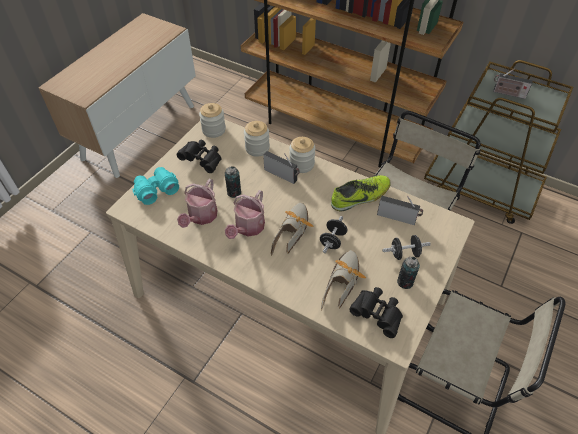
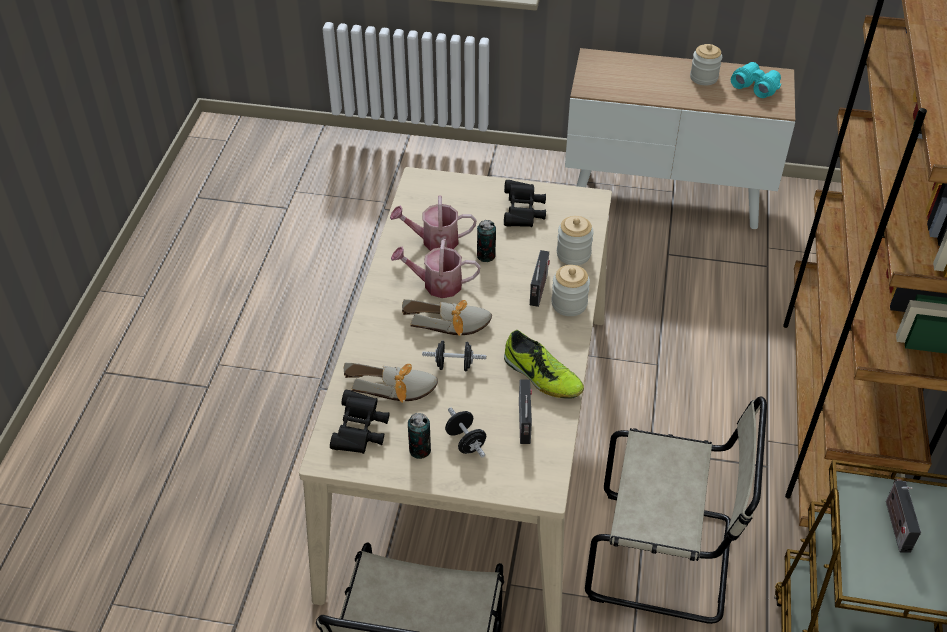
camera: 70 degrees right, 5 degrees down
(156, 189) = (456, 191): turquoise binoculars -> turquoise binoculars (755, 86)
(214, 130) = (582, 205): jar -> jar (703, 77)

